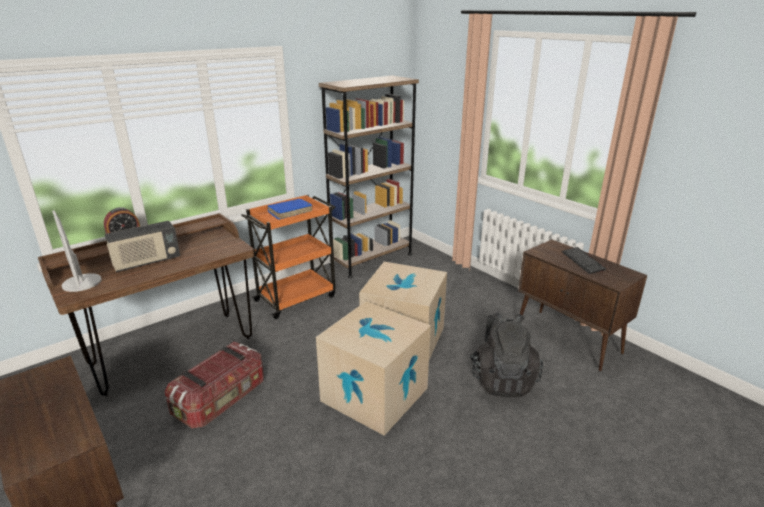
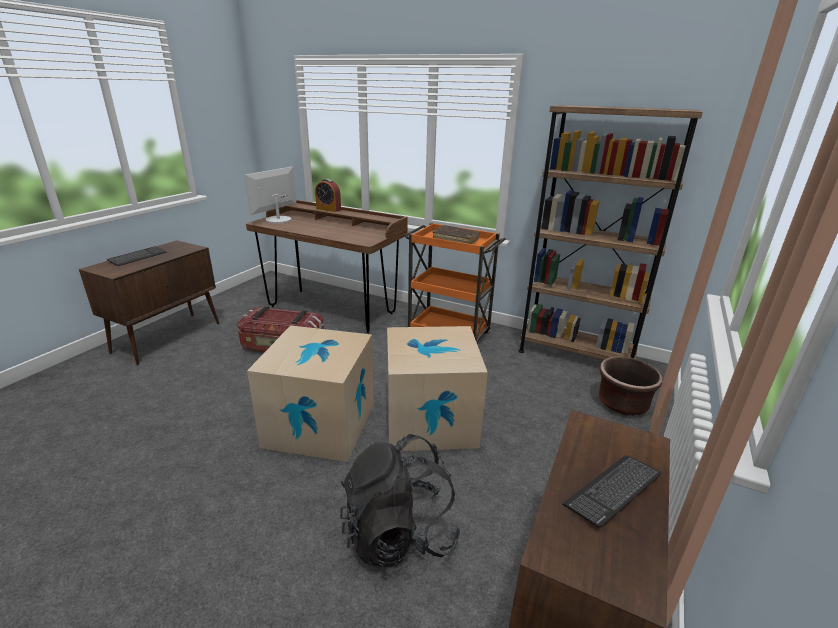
camera: 65 degrees right, 0 degrees up
(28, 421) = (137, 257): none -> keyboard
(147, 262) = (319, 225): radio -> none
(290, 213) = (455, 240): blue book -> brown book
(432, 265) = (622, 403): none -> brown planter

